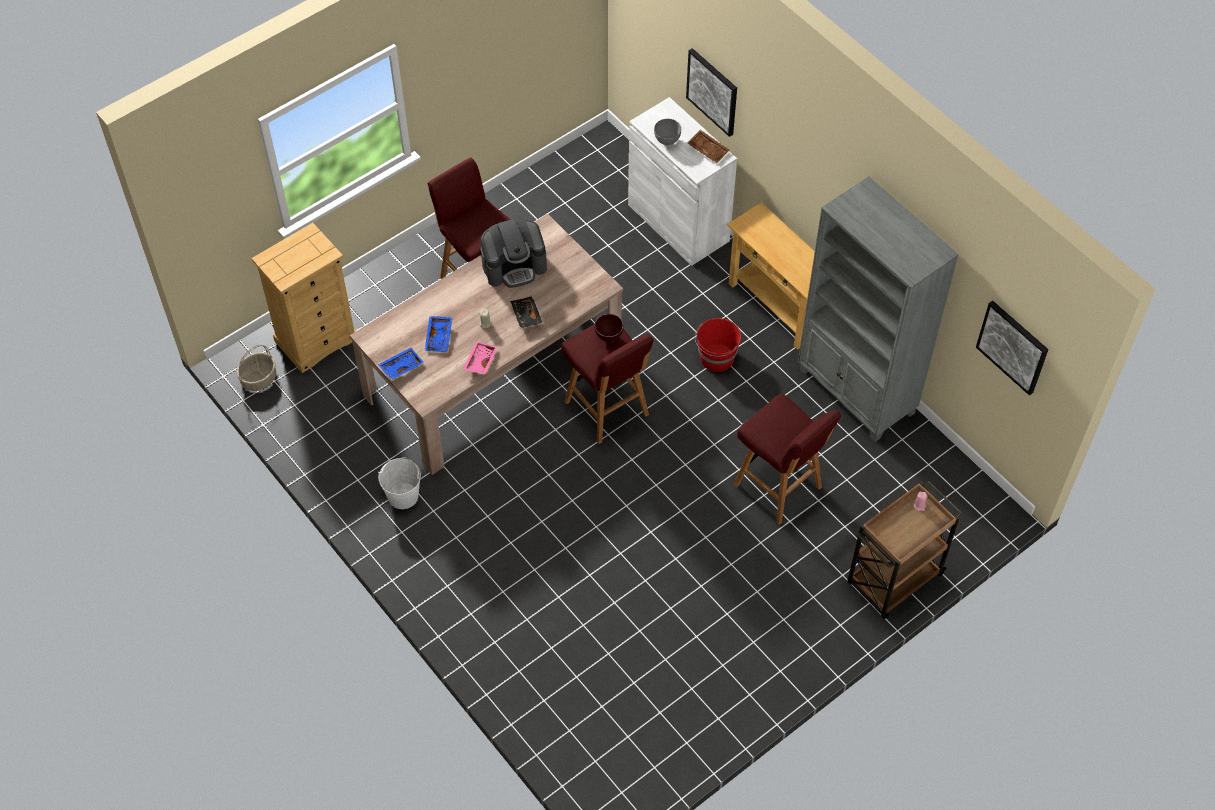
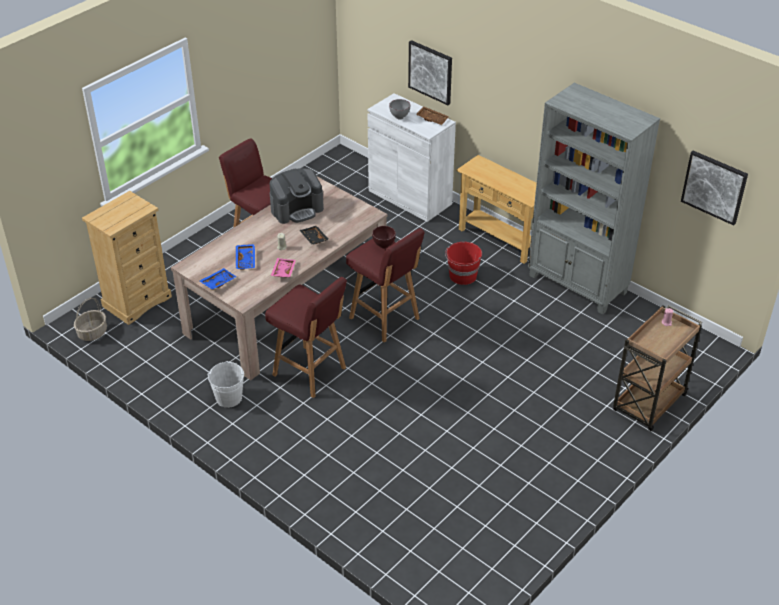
camera: 10 degrees left, 15 degrees down
(779, 488) = (537, 353): red stool -> red stool (310, 372)

